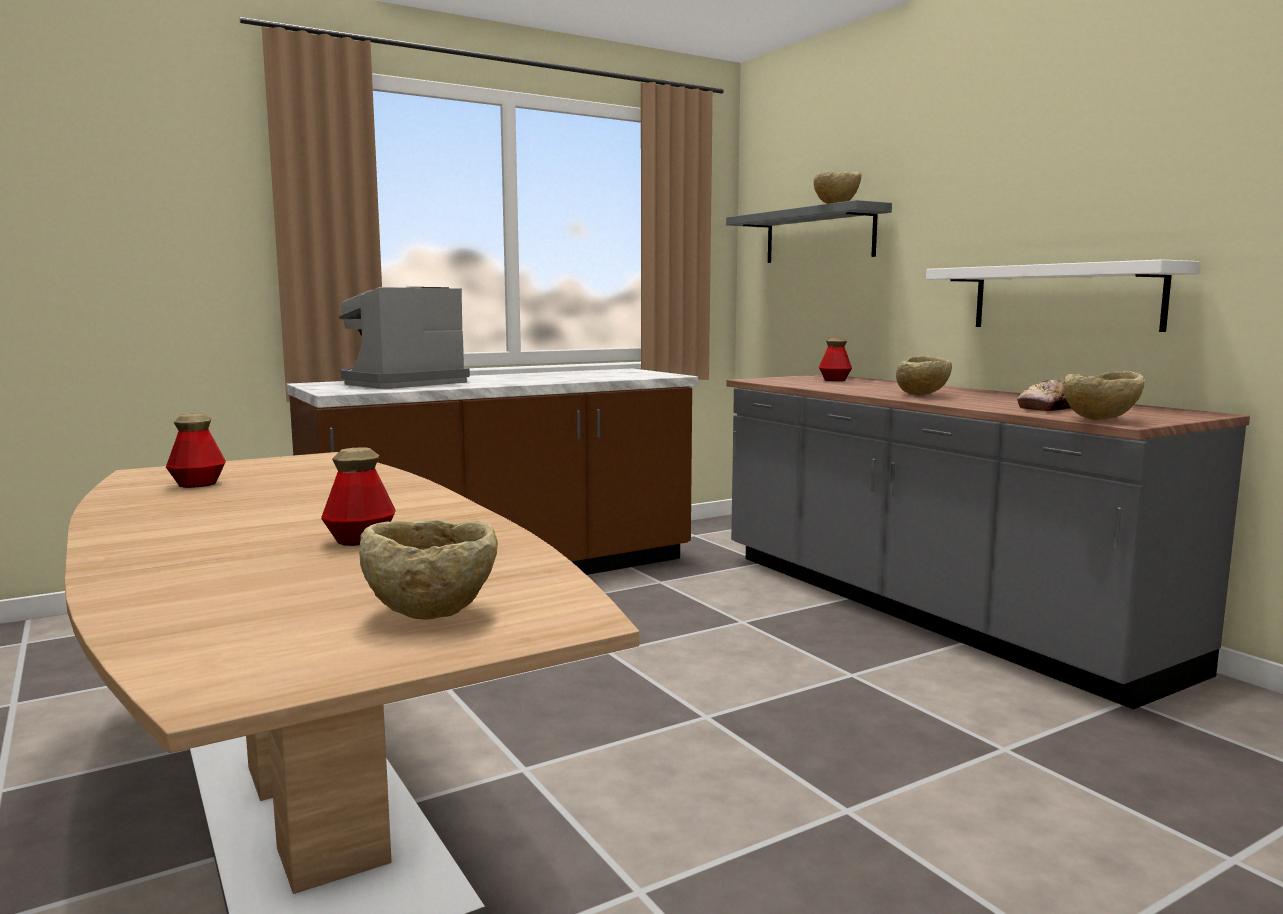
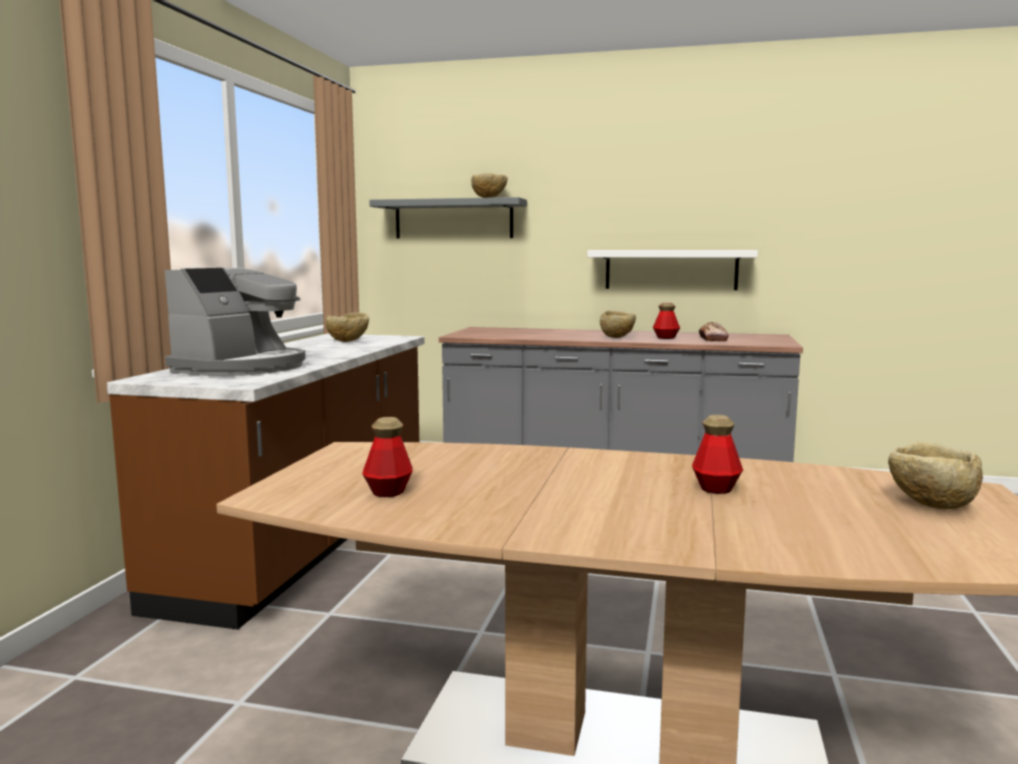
camera: 45 degrees left, 0 degrees up
(401, 383) = (242, 368): coffee machine -> coffee machine turned 150 degrees counterclockwise
(834, 380) = (508, 331): bottle -> bottle (666, 338)
(1100, 420) = (767, 344): beige bowl -> beige bowl (348, 341)

